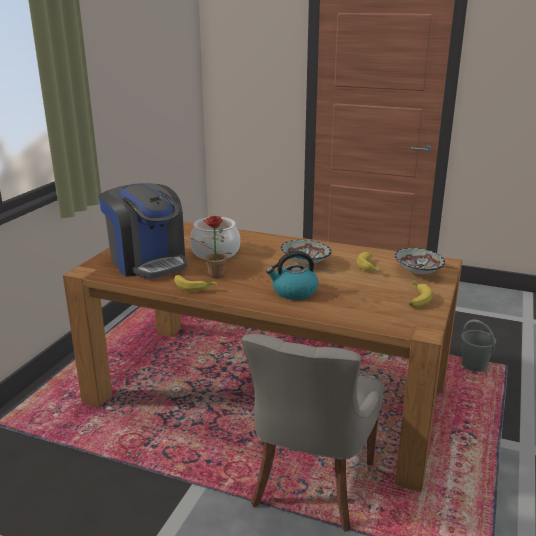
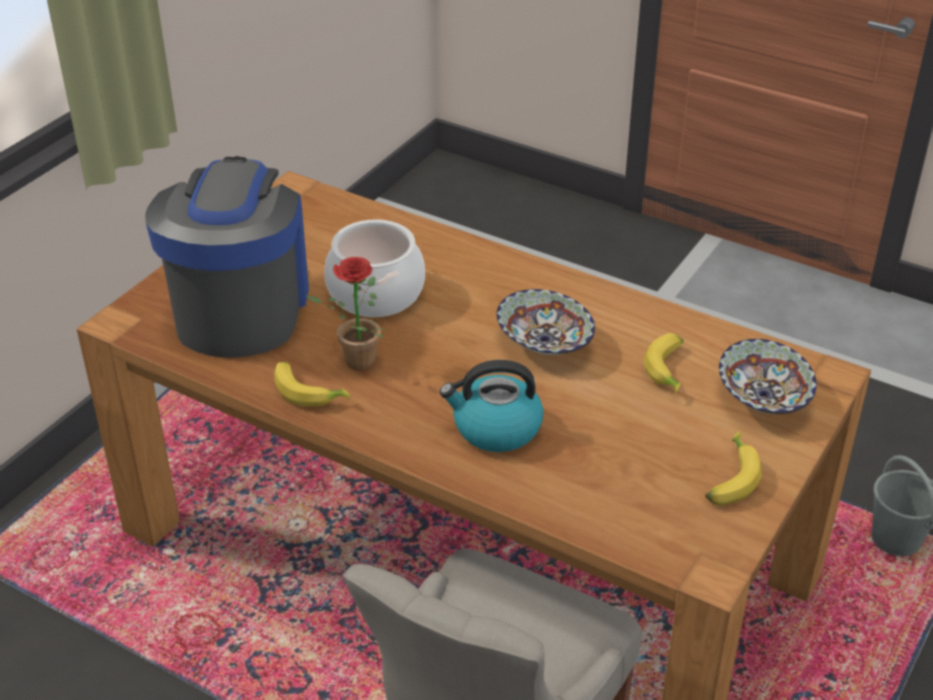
camera: 10 degrees right, 15 degrees up
(148, 262) = (240, 308): coffee machine -> coffee machine turned 150 degrees counterclockwise

